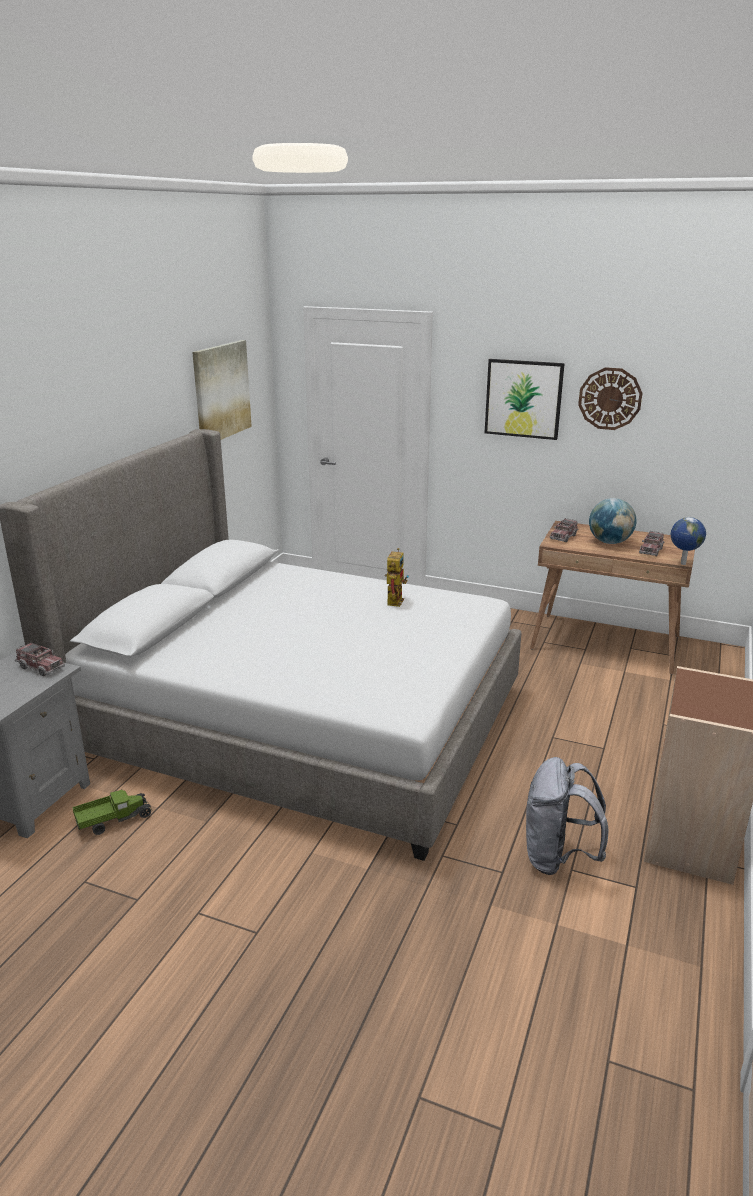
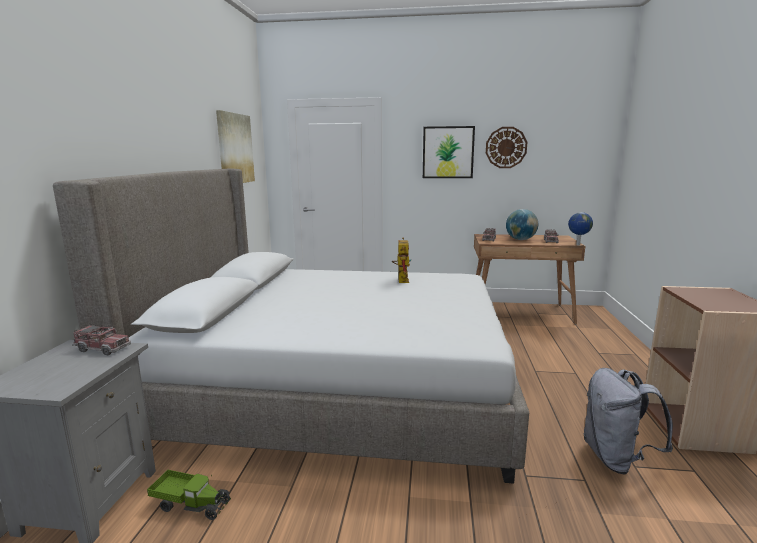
camera: 15 degrees left, 10 degrees down
(113, 820) = (191, 504): toy truck -> toy truck turned 60 degrees clockwise

